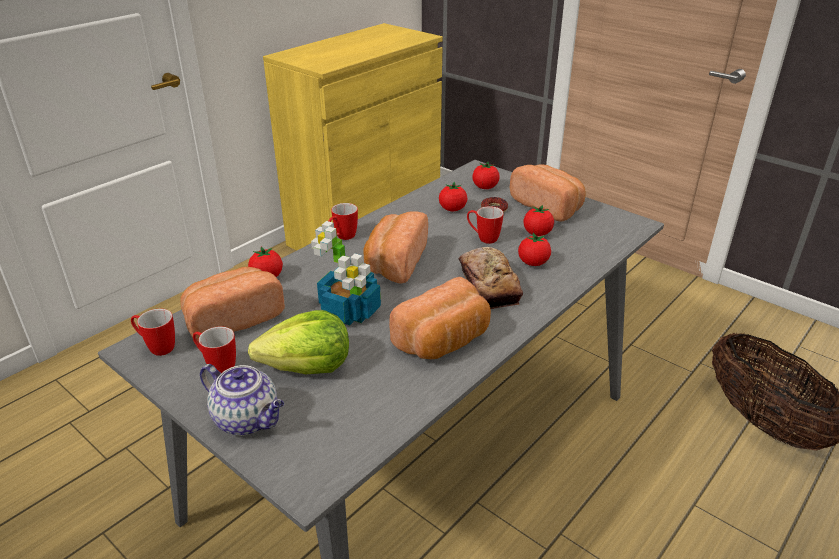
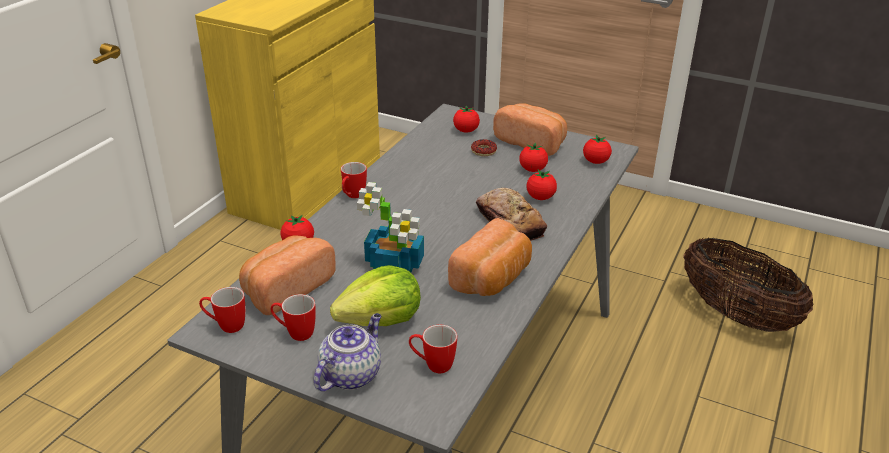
camera: 15 degrees left, 0 degrees up
(248, 420) = (351, 374): teapot -> teapot turned 75 degrees counterclockwise
(395, 263) = (414, 214): bread -> none
(452, 209) = (445, 156): tomato -> tomato (595, 161)
(483, 238) = (485, 180): mug -> mug (432, 365)

